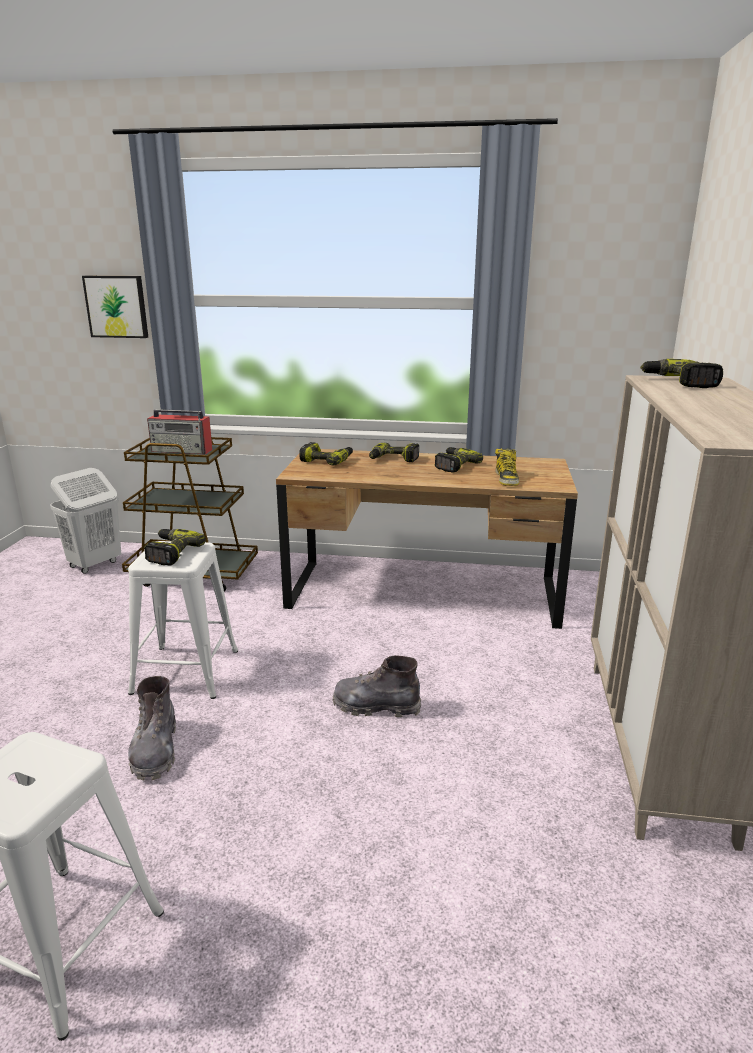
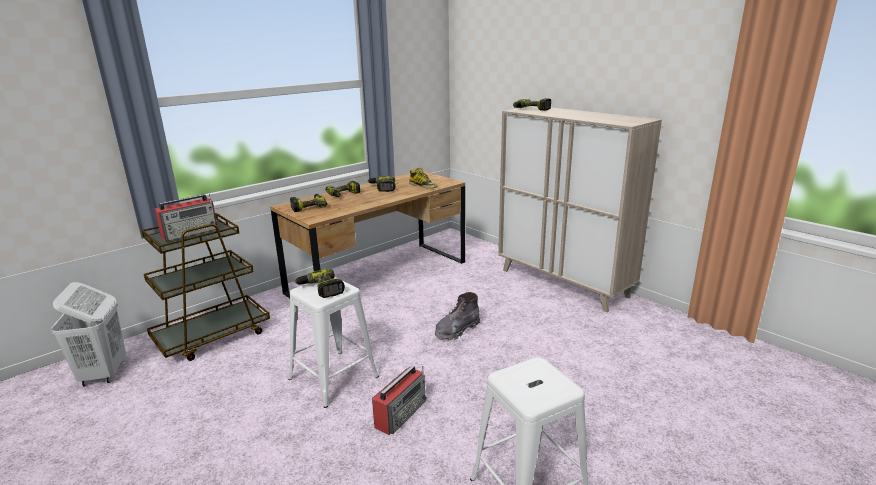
camera: 50 degrees left, 0 degrees up
(117, 306) = (59, 118): picture -> none
(155, 750) = (401, 413): grey boot -> radio

